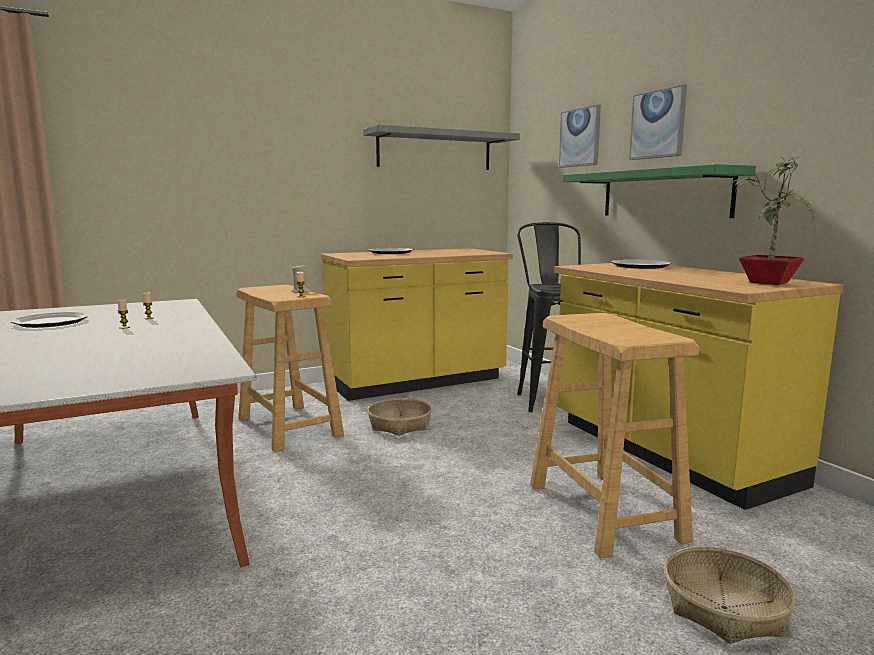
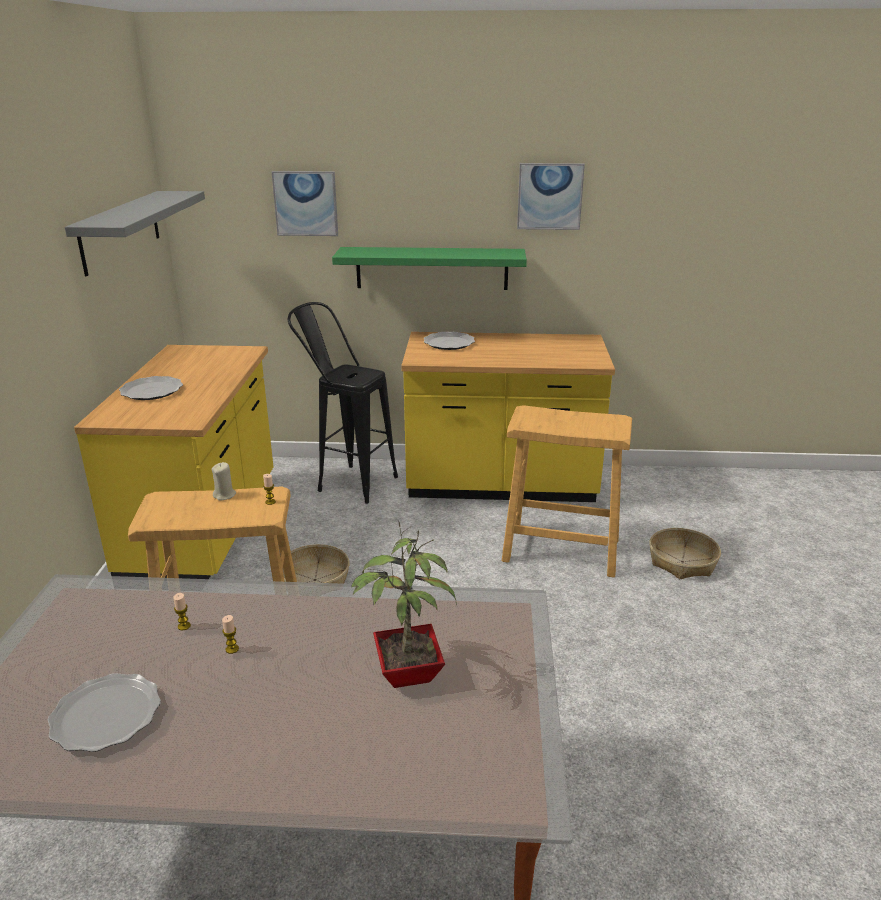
camera: 60 degrees left, 15 degrees up
(658, 124) = (417, 202): picture -> picture (549, 196)
(766, 282) = (577, 347): potted plant -> potted plant (405, 674)

